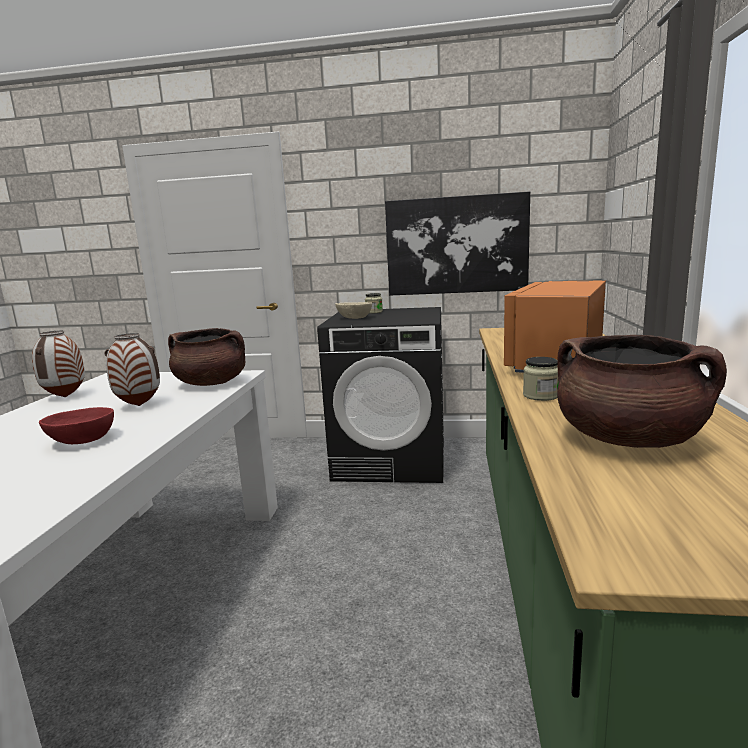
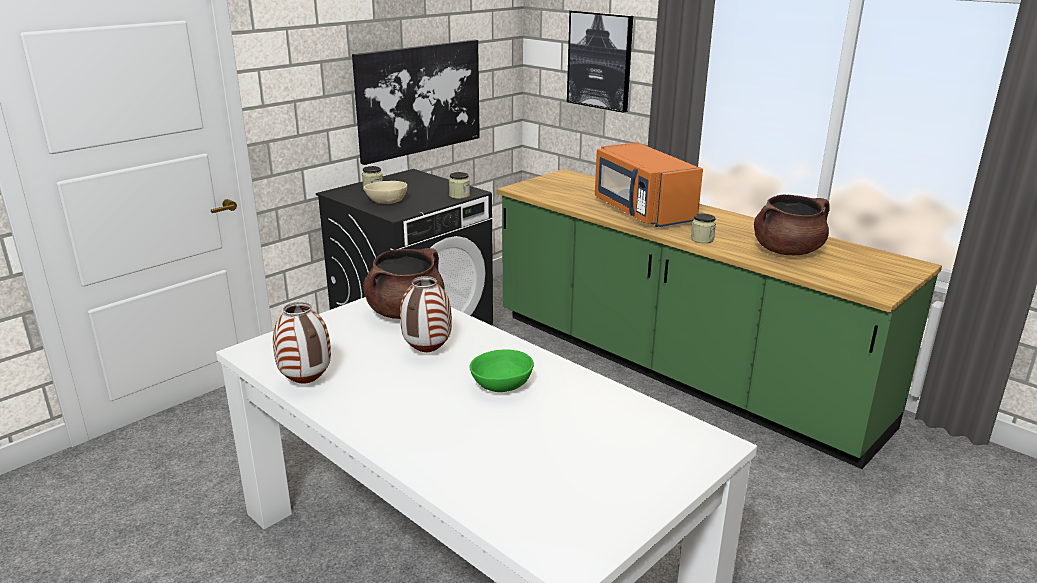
camera: 55 degrees left, 10 degrees up
(82, 441) = (503, 386): red bowl -> green bowl
(409, 321) = (459, 195): none -> jar
(640, 196) = (600, 60): none -> picture

